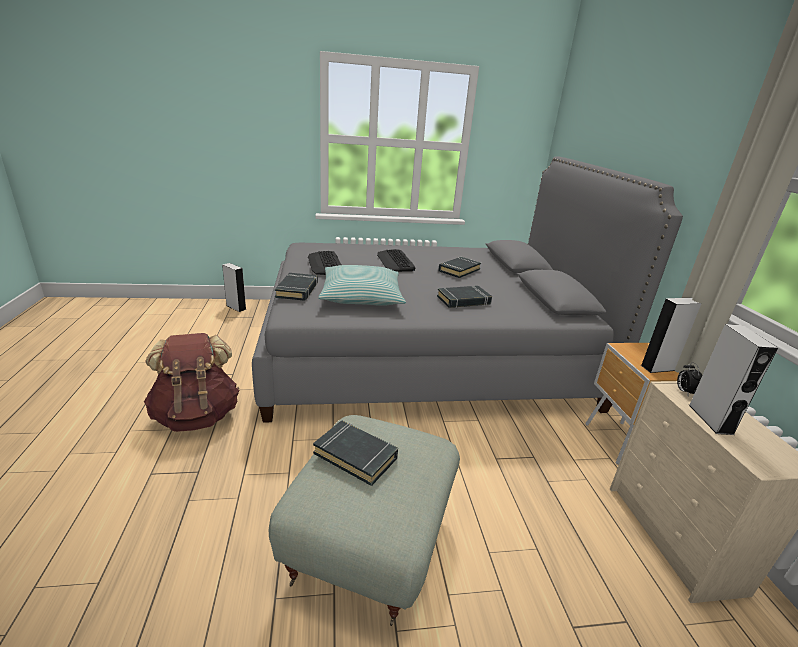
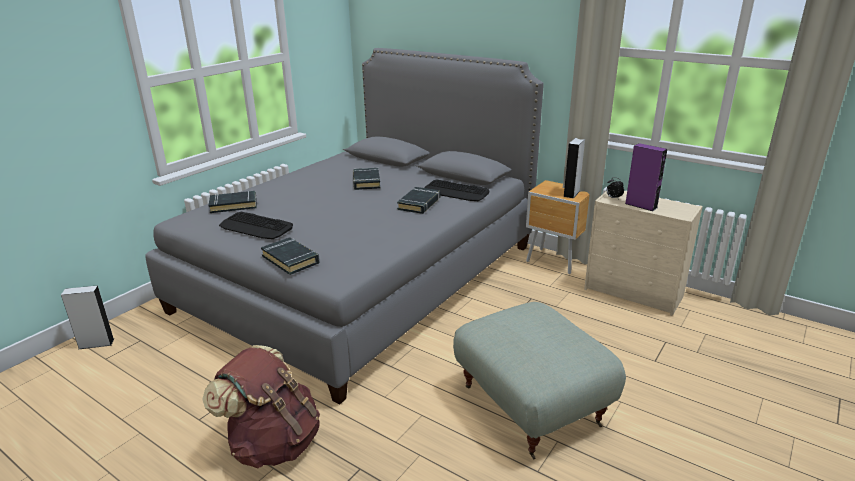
camera: 45 degrees left, 0 degrees up
(356, 455) = (518, 339): black book -> black book (233, 205)
(361, 296) = (348, 237): pillow -> none
(395, 261) = (305, 197): keyboard -> keyboard (456, 192)
(710, 419) = (641, 205): grey speaker -> purple speaker

